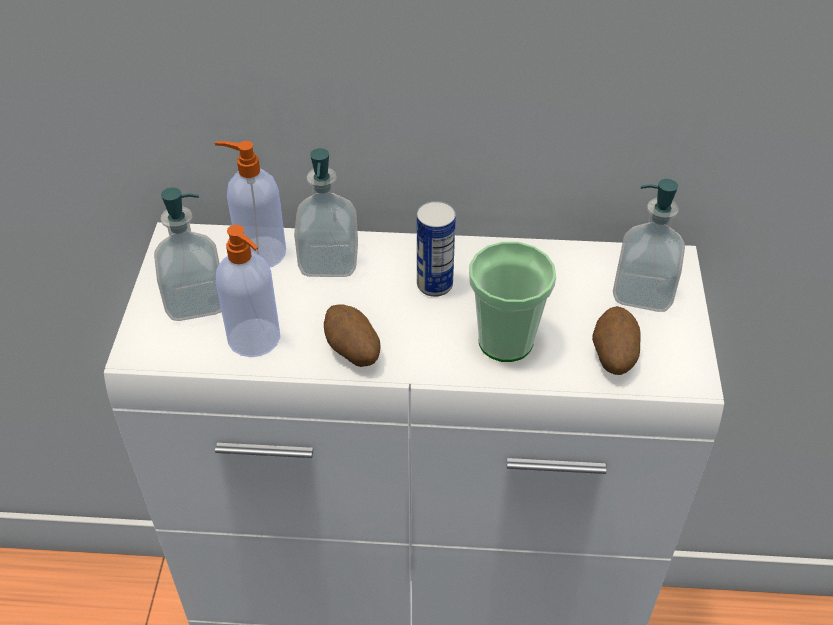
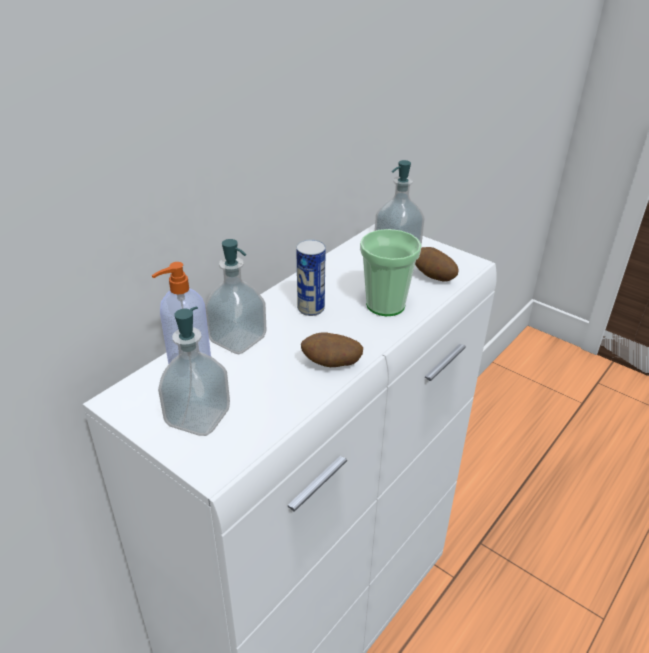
camera: 55 degrees left, 10 degrees down
(255, 339) = (272, 403): soap dispenser -> none

